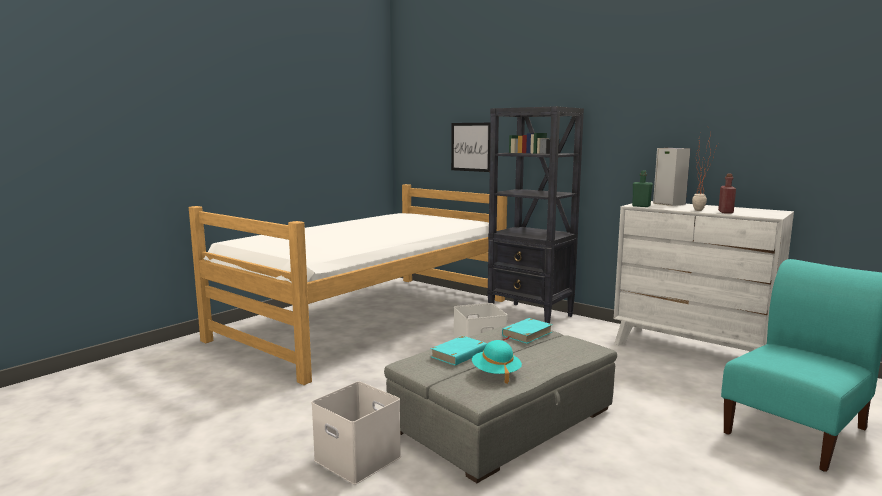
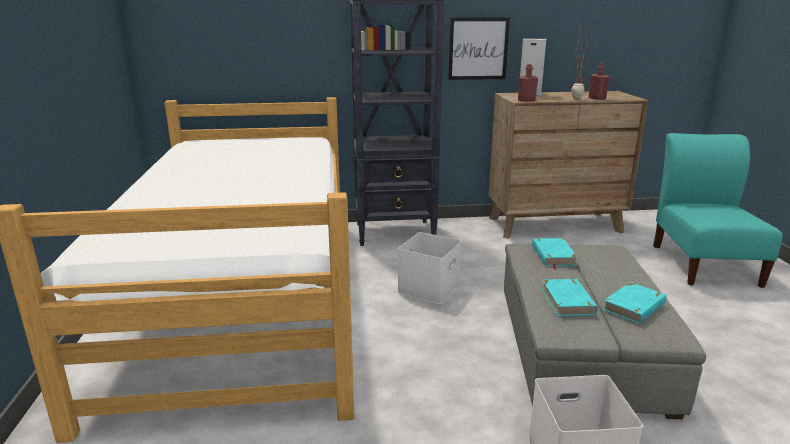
camera: 45 degrees left, 10 degrees up
(471, 147) = (274, 43): picture -> picture (478, 48)
(496, 373) = (634, 306): turquoise hat -> turquoise book
(641, 206) = (526, 100): green bottle -> red bottle
(691, 350) = (554, 225): white dresser -> brown dresser

